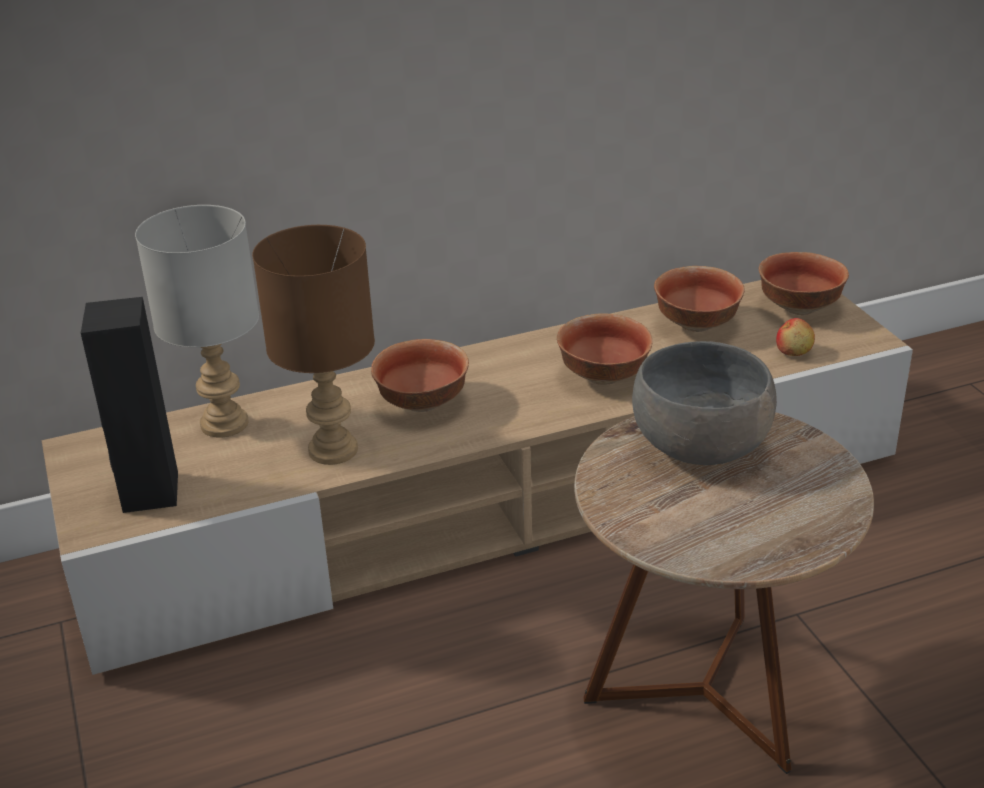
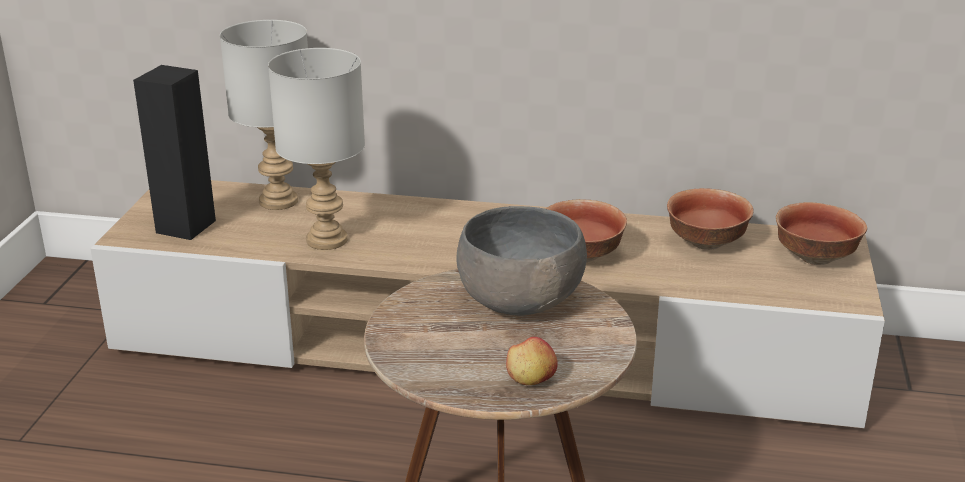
camera: 30 degrees right, 5 degrees down
(335, 449) = (328, 240): brown table lamp -> grey table lamp
(424, 403) = (424, 231): bowl -> none
(794, 352) = (767, 288): apple -> apple (531, 379)

